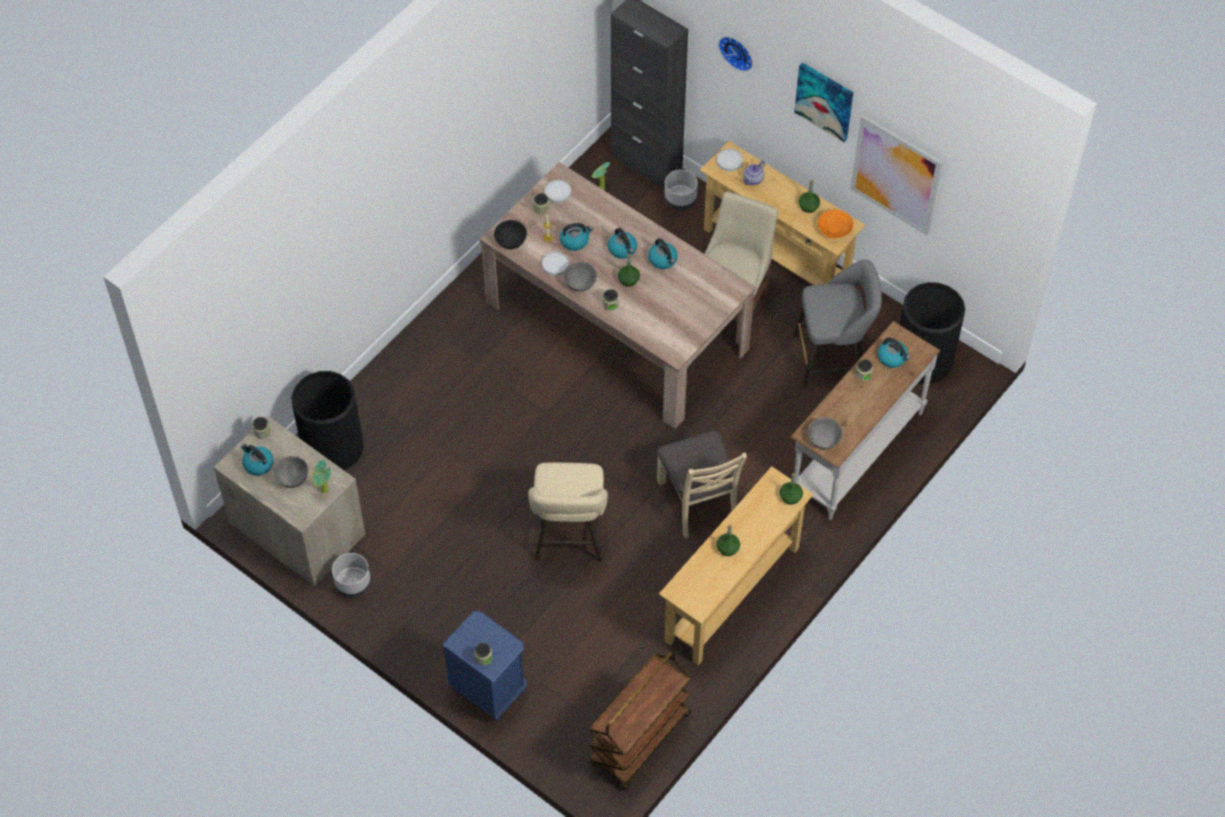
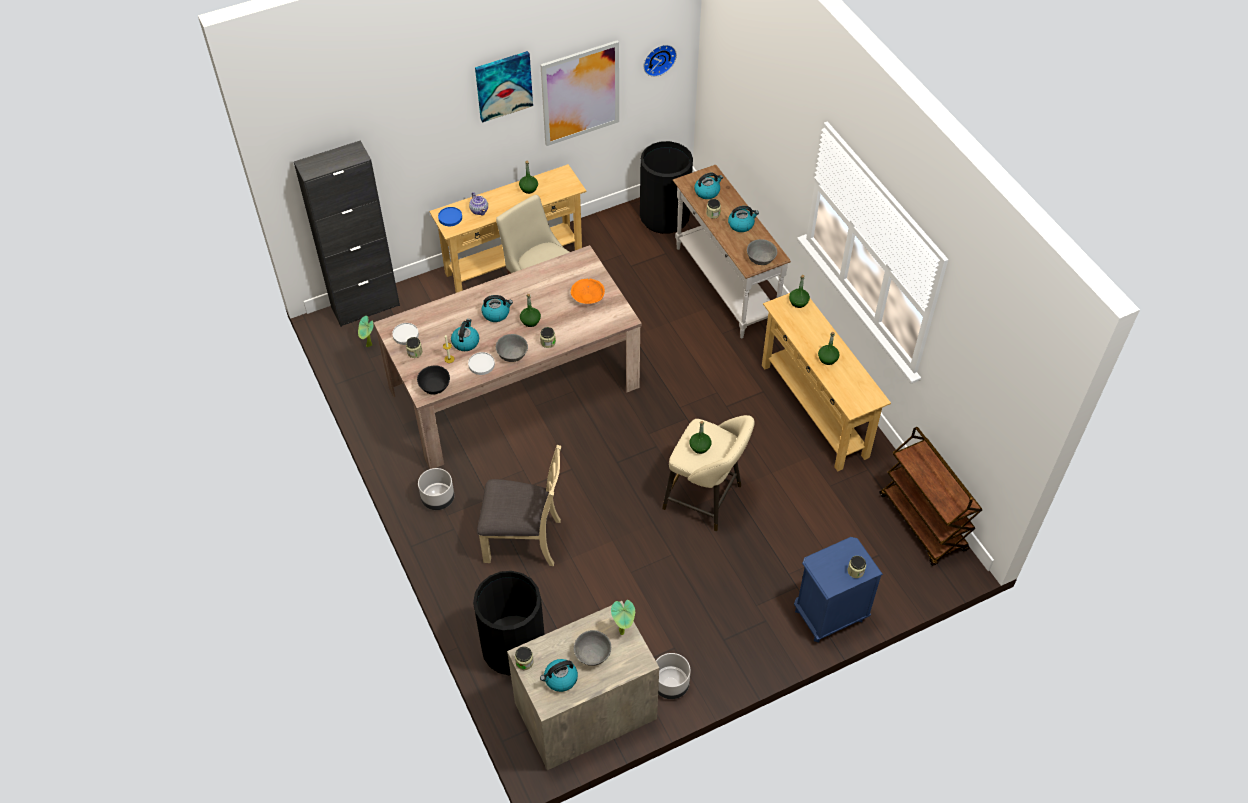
camera: 65 degrees left, 5 degrees down
(564, 481) = (699, 447): none -> green bottle
(663, 260) = (525, 291): kettle -> kettle (741, 224)
(680, 200) = (418, 299): grey planter -> grey planter (437, 498)
(699, 501) = (716, 398): beige chair -> beige chair (523, 539)
(729, 161) = (450, 218): white plate -> blue plate
(737, 51) = (412, 117): wall clock -> wall clock (658, 58)
(833, 357) = (630, 266): grey stool -> none
(835, 229) = (561, 182): orange bowl -> orange bowl (587, 297)

